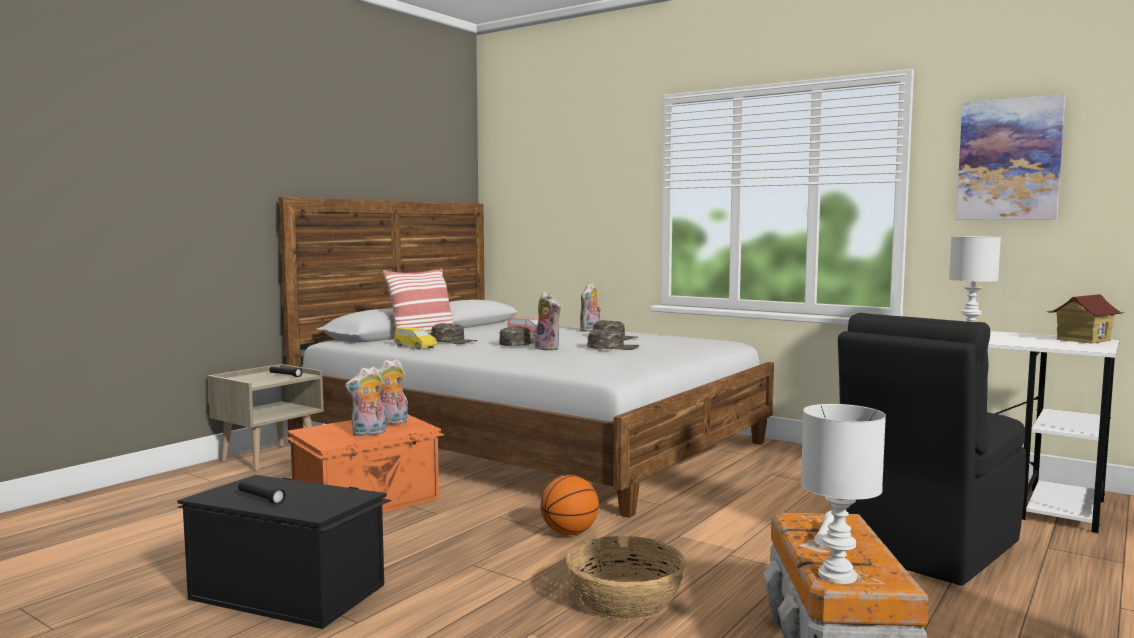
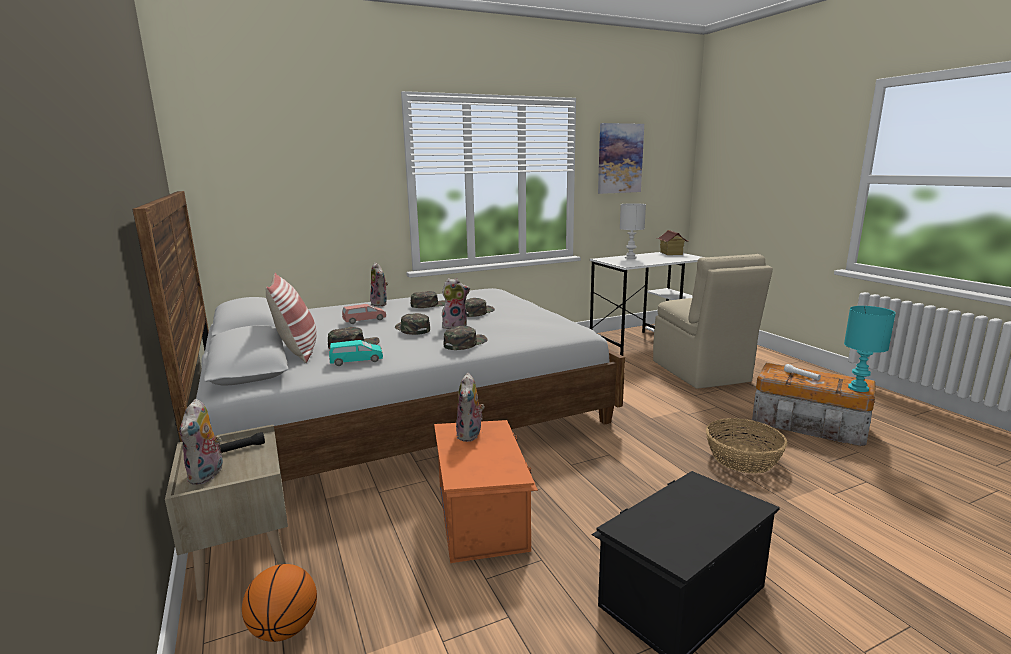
camera: 60 degrees left, 10 degrees up
(260, 498) = (699, 528): black flashlight -> none
(369, 433) = (497, 451): plush toy -> plush toy (207, 475)
(414, 347) = (356, 361): yellow toy car -> turquoise toy car
(498, 356) = (465, 343): none -> green cap
(569, 533) = (624, 448): basketball -> basketball (284, 629)
(837, 576) = (859, 388): white table lamp -> turquoise table lamp
(926, 547) = (701, 372): black chair -> beige chair

